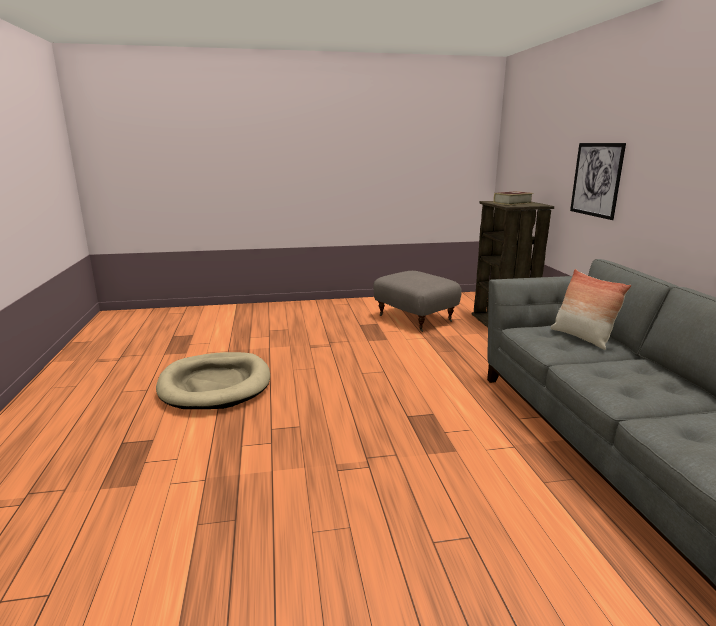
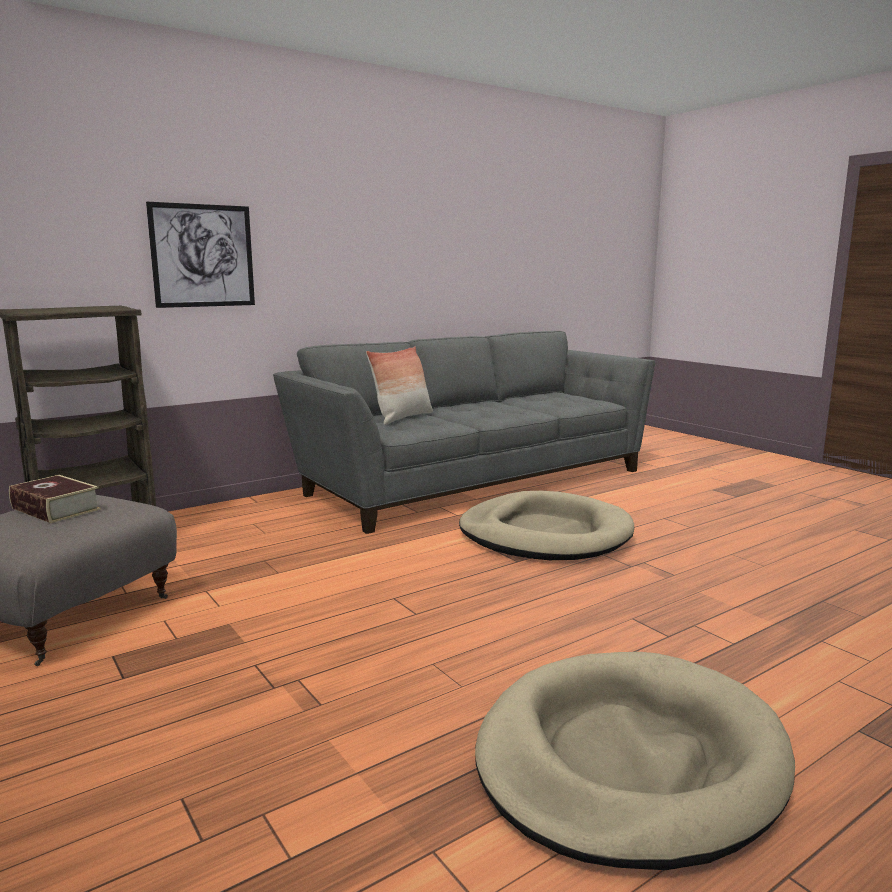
camera: 115 degrees left, 5 degrees down
(454, 443) = (544, 534): none -> beige dog bed
(512, 203) = (69, 309): book -> book (56, 509)

